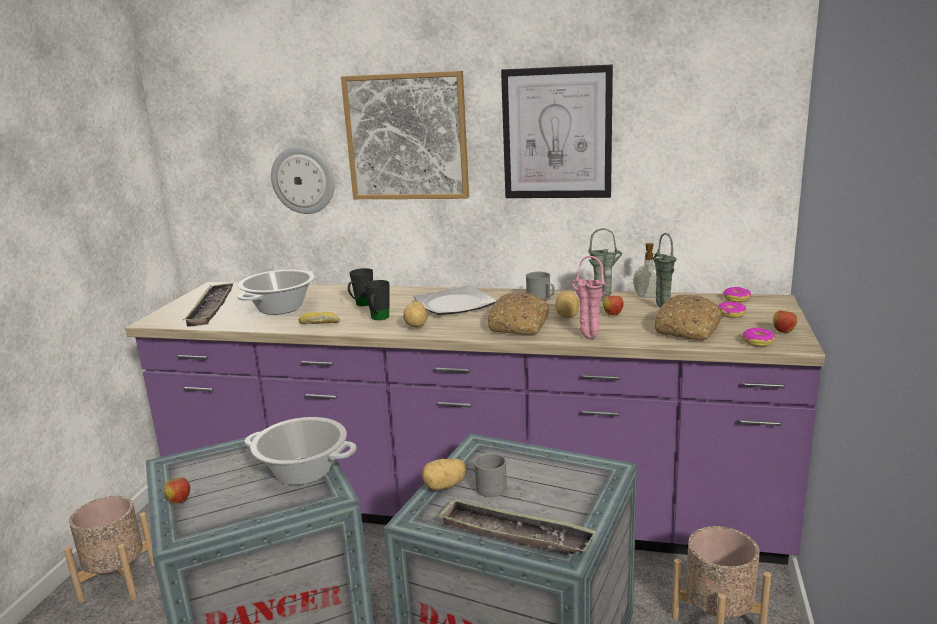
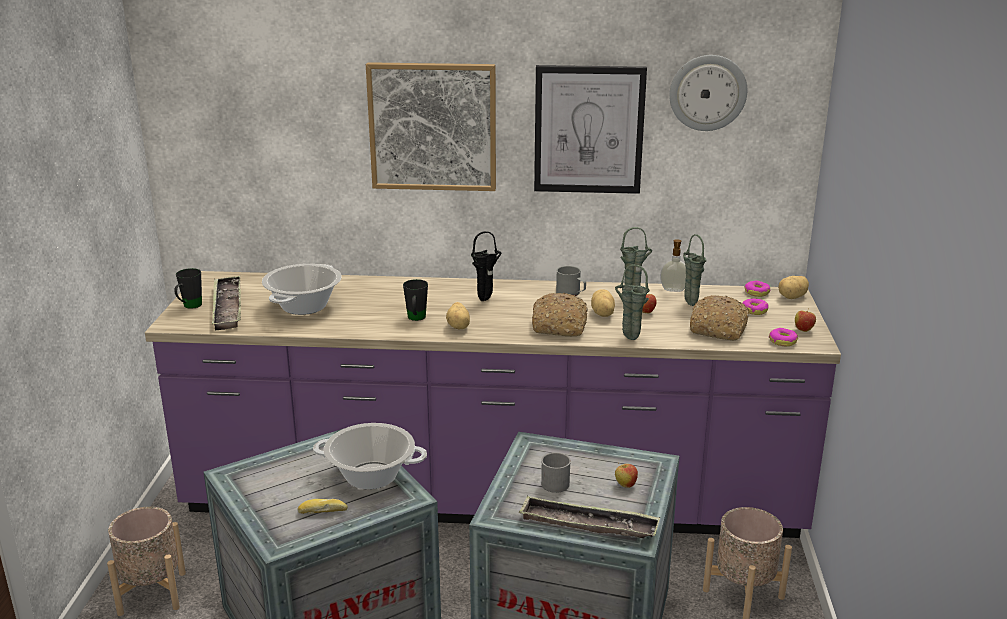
camera: 10 degrees left, 5 degrees up
(179, 501) = (262, 510): apple -> apple (625, 485)
(303, 180) = (316, 166): wall clock -> wall clock (707, 92)
(320, 323) = (357, 325): bread -> bread (323, 511)
(361, 305) = (389, 301): black mug -> black mug (189, 307)
(445, 486) = (512, 484): potato -> potato (793, 297)
(455, 304) = (486, 300): plate -> black vase
(587, 337) = (628, 338): pink vase -> green vase

